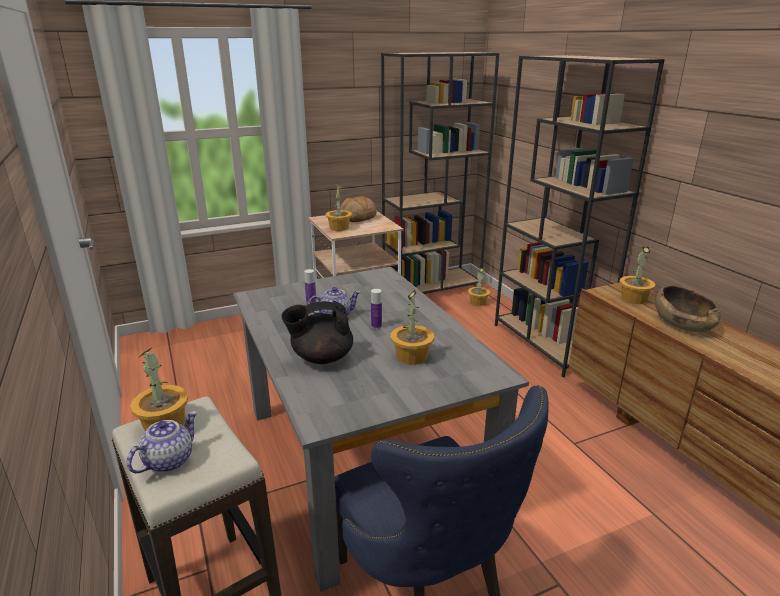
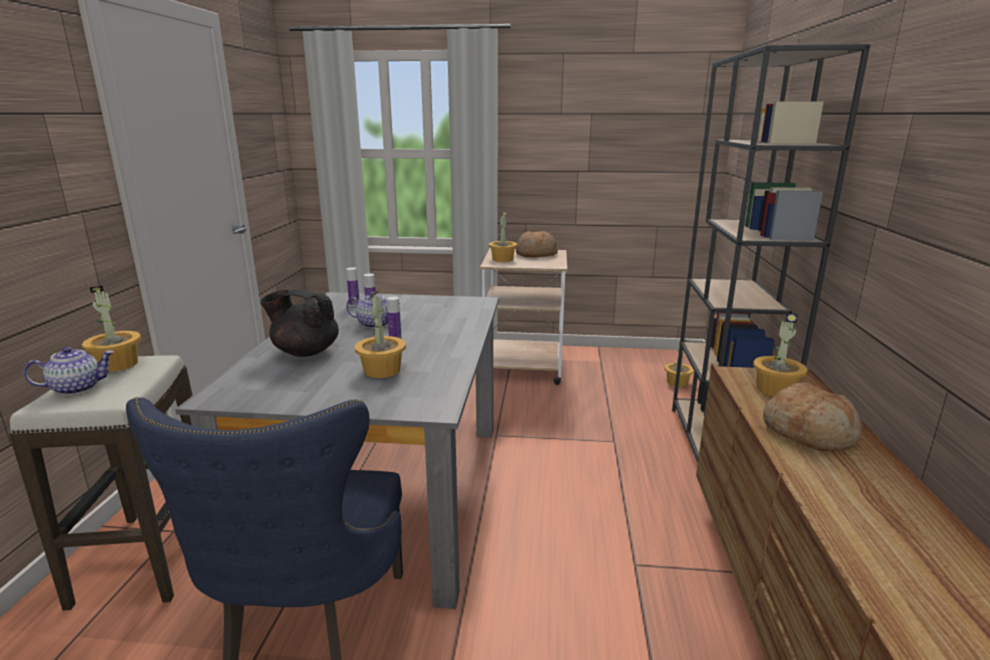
camera: 30 degrees right, 5 degrees down
(282, 300) = (354, 304): none -> bottle
(432, 289) = (635, 357): bookcase -> none
(682, 323) = (809, 433): brown bowl -> bread

